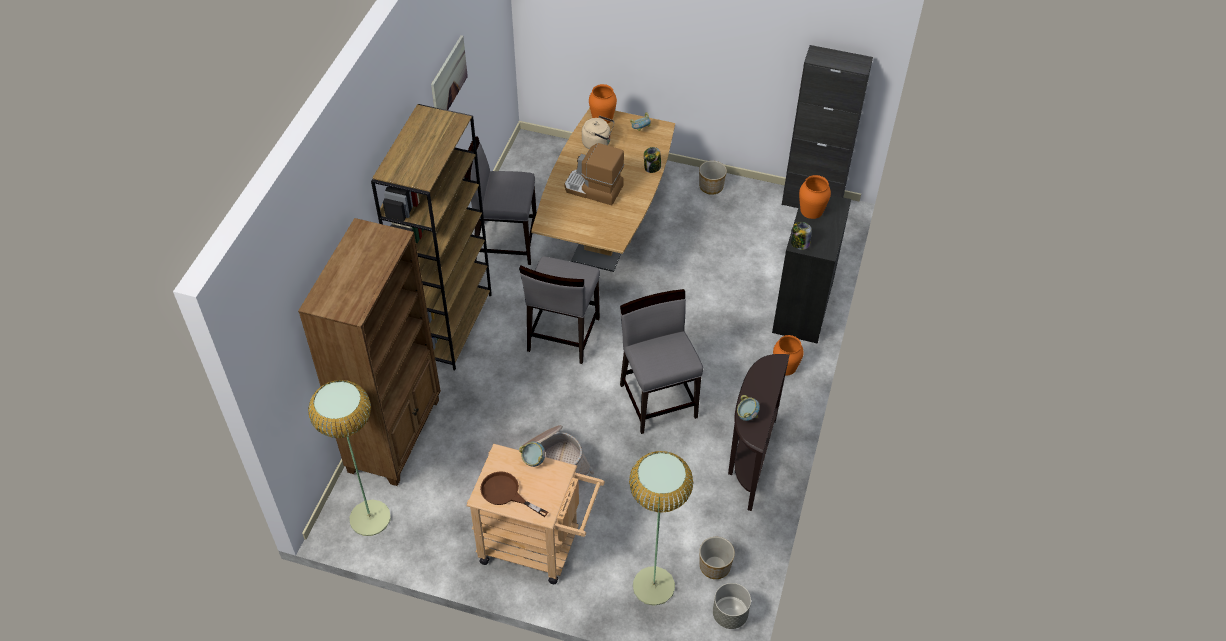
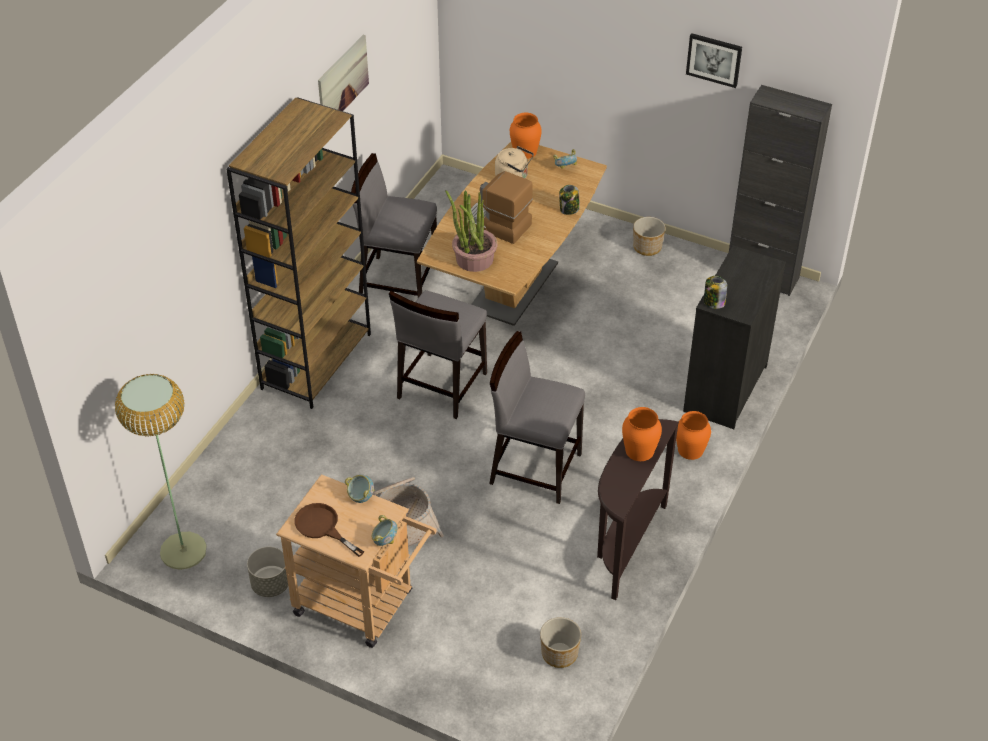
camera: 10 degrees right, 5 degrees down
(395, 434) = (231, 468): brown bookcase -> none
(580, 223) = (474, 259): none -> potted plant
(653, 586) = (484, 665): floor lamp -> none
(658, 400) = (535, 468): grey chair -> grey chair turned 60 degrees counterclockwise
(730, 614) = (565, 708): grey planter -> grey planter (271, 584)
(747, 415) = (613, 479): bowl -> bowl (385, 540)
(767, 26) = (714, 59): none -> picture
(811, 210) = (736, 269): orange vase -> orange vase (639, 450)

